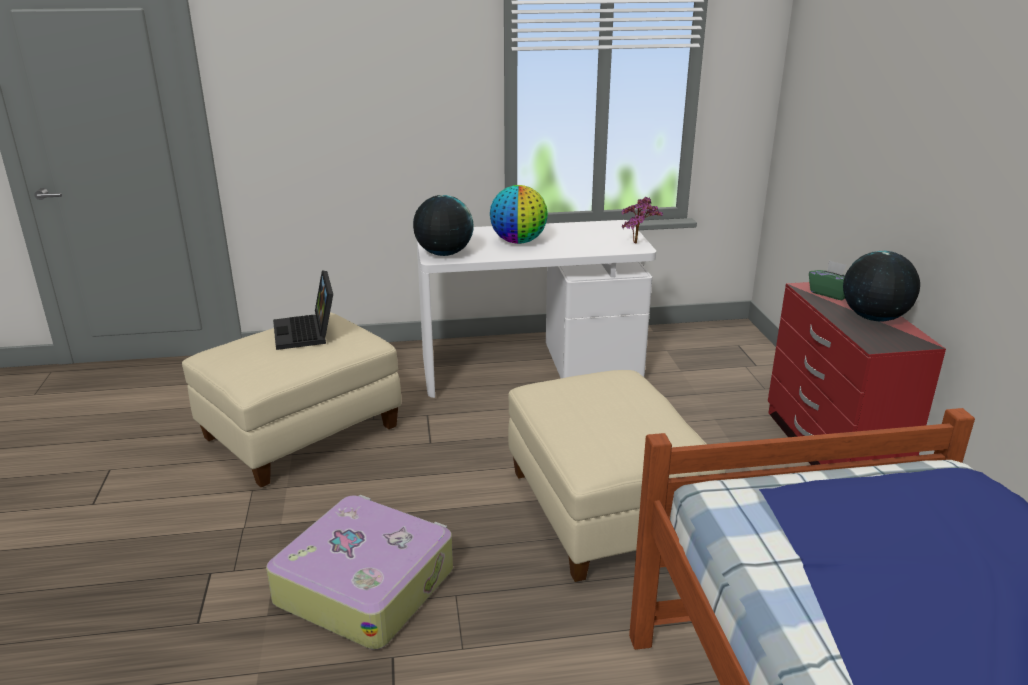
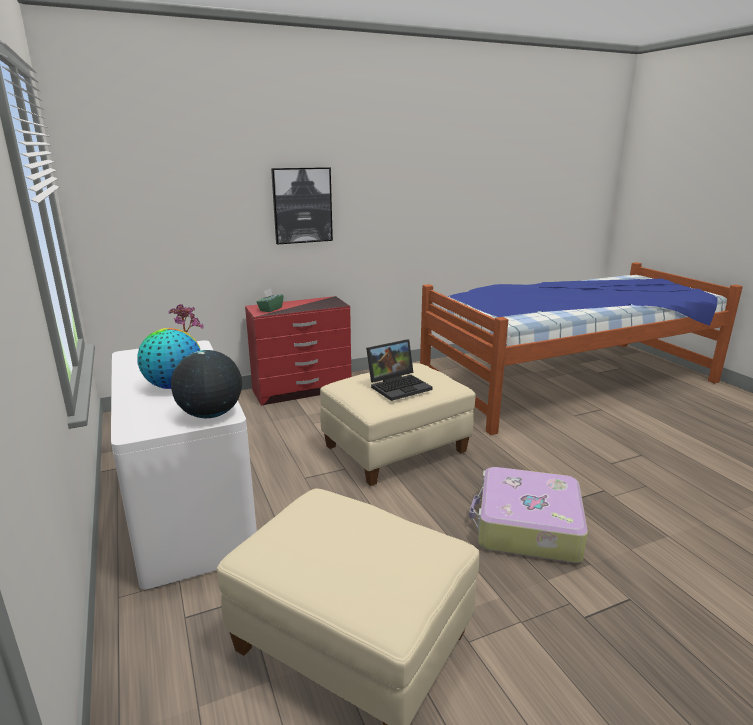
camera: 105 degrees left, 5 degrees down
(307, 333) = (318, 539): laptop -> laptop (399, 386)
(874, 318) = (304, 303): globe -> none
(962, 152) = (302, 205): none -> picture

